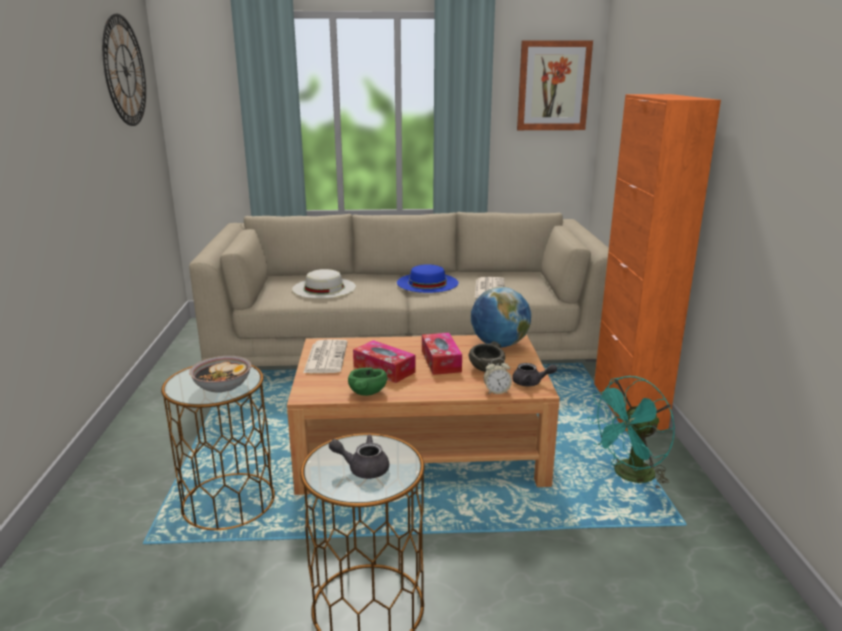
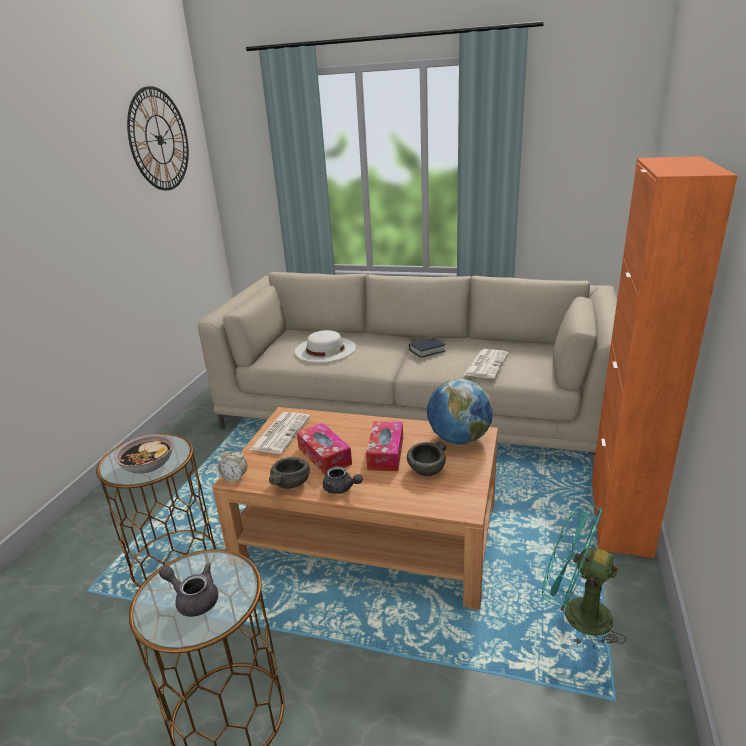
camera: 20 degrees right, 5 degrees up
(367, 392) = (290, 483): green bowl -> grey bowl
(427, 282) = (427, 351): blue hat -> book
(496, 391) = (418, 503): alarm clock -> alarm clock (234, 478)
(531, 383) = (462, 497): grey teapot -> grey teapot (341, 489)
(553, 86) = (598, 134): picture -> none
(629, 476) = (575, 614): turquoise fan -> turquoise fan turned 45 degrees clockwise

